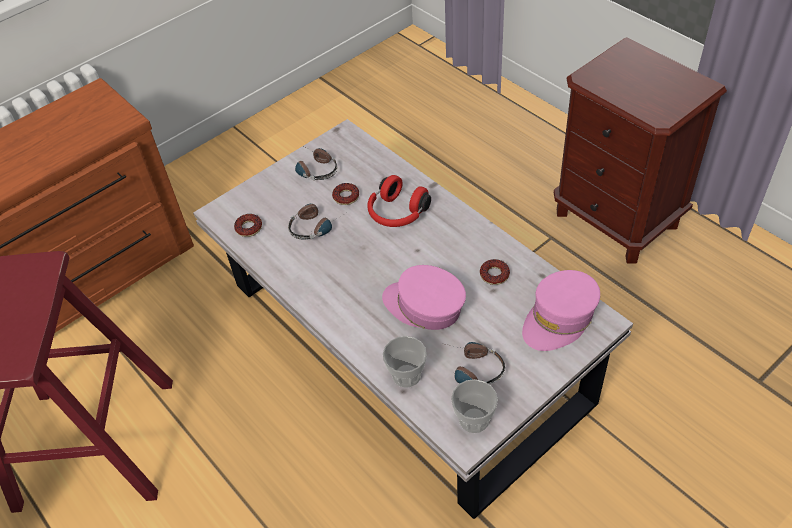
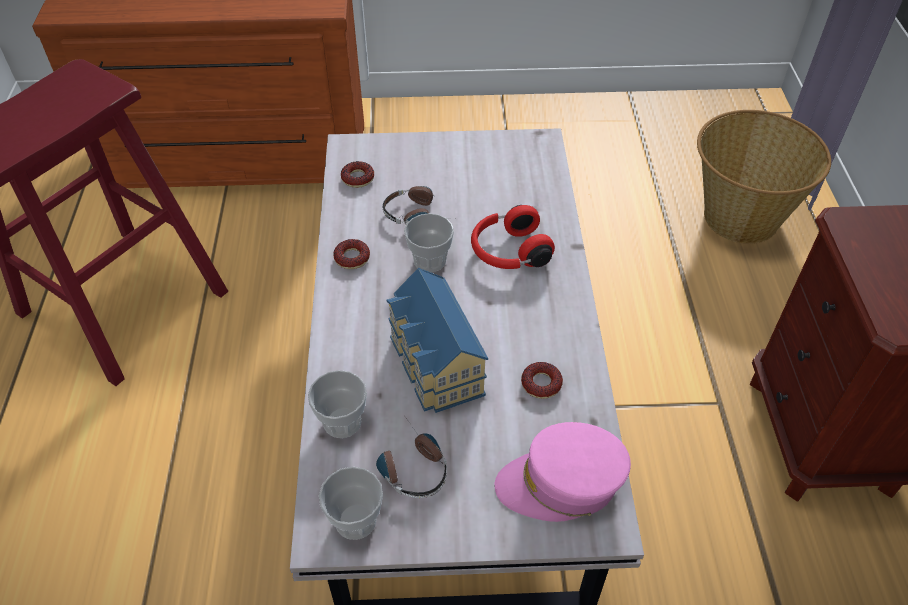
camera: 35 degrees right, 0 degrees up
(313, 168) = (475, 158): headphones -> none
(346, 197) = (477, 204): donut -> donut (352, 258)
(354, 249) = (429, 260): none -> cup
(424, 306) = (434, 365): pink cap -> toy house
(462, 120) = (739, 216): none -> basket

